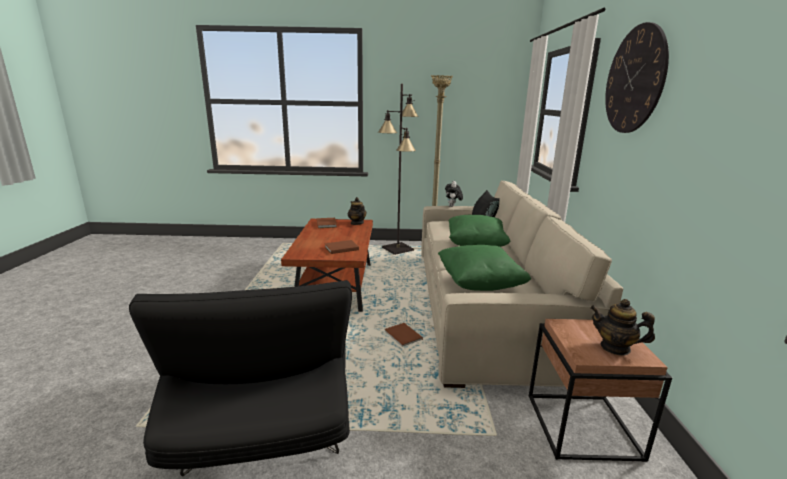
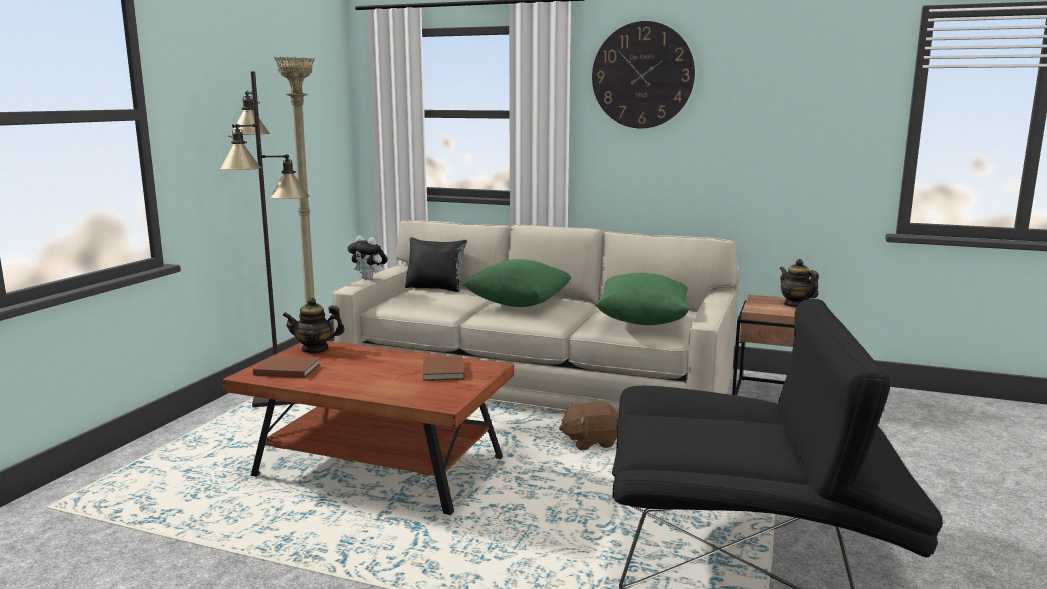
camera: 70 degrees left, 5 degrees down
(403, 337) = (590, 442): brown book -> brown plush toy
(615, 347) = (795, 304): teapot -> teapot turned 105 degrees clockwise

